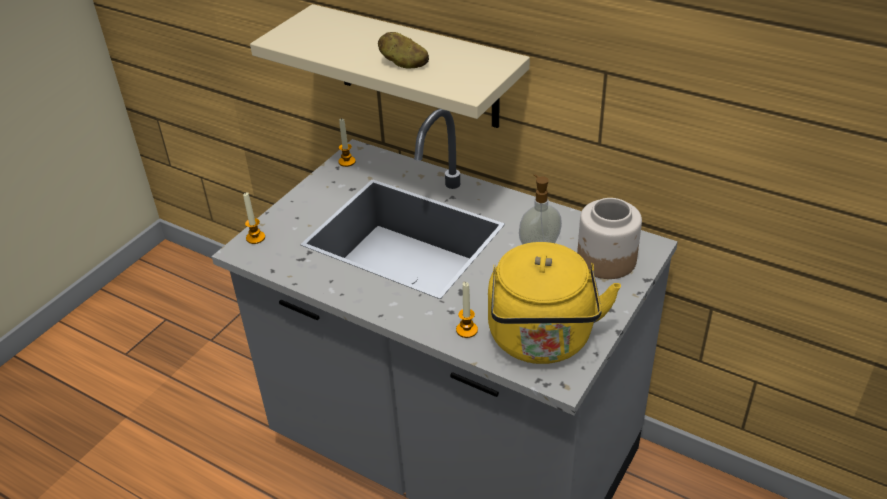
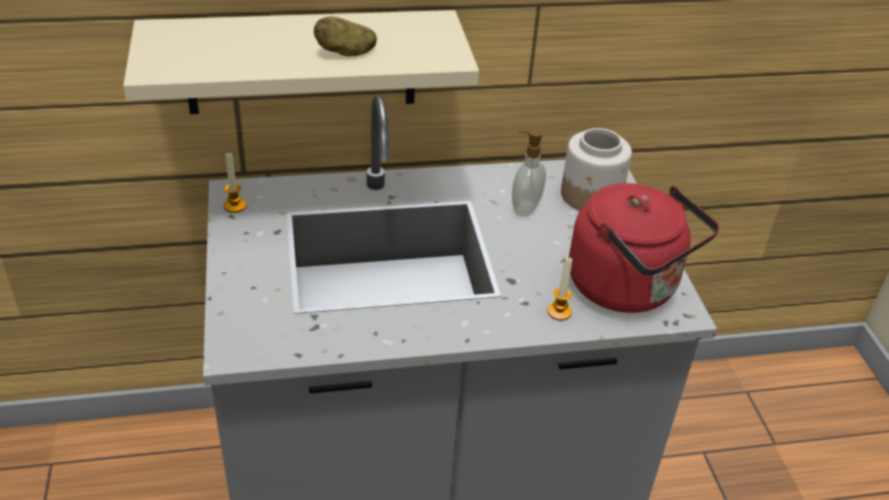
camera: 45 degrees left, 0 degrees up
(255, 238) = (232, 330): candle -> none
(542, 341) = (628, 288): yellow kettle -> red kettle

